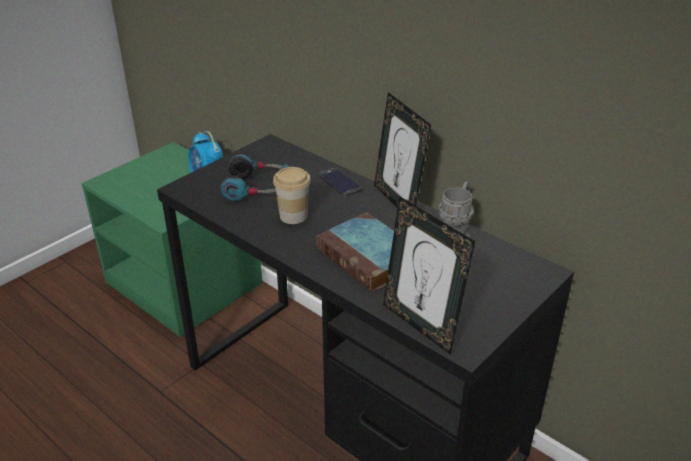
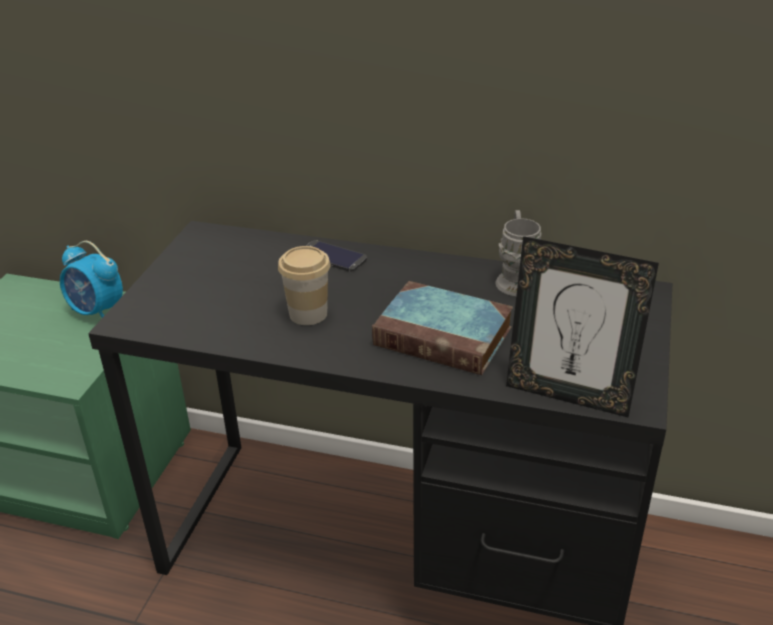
camera: 25 degrees left, 0 degrees up
(258, 188) = (233, 292): headphones -> none
(398, 201) = (421, 260): picture frame -> none

